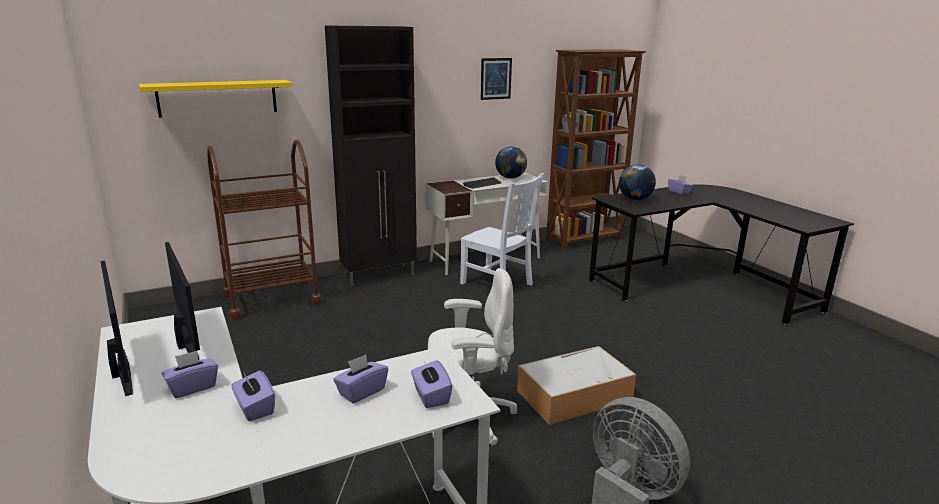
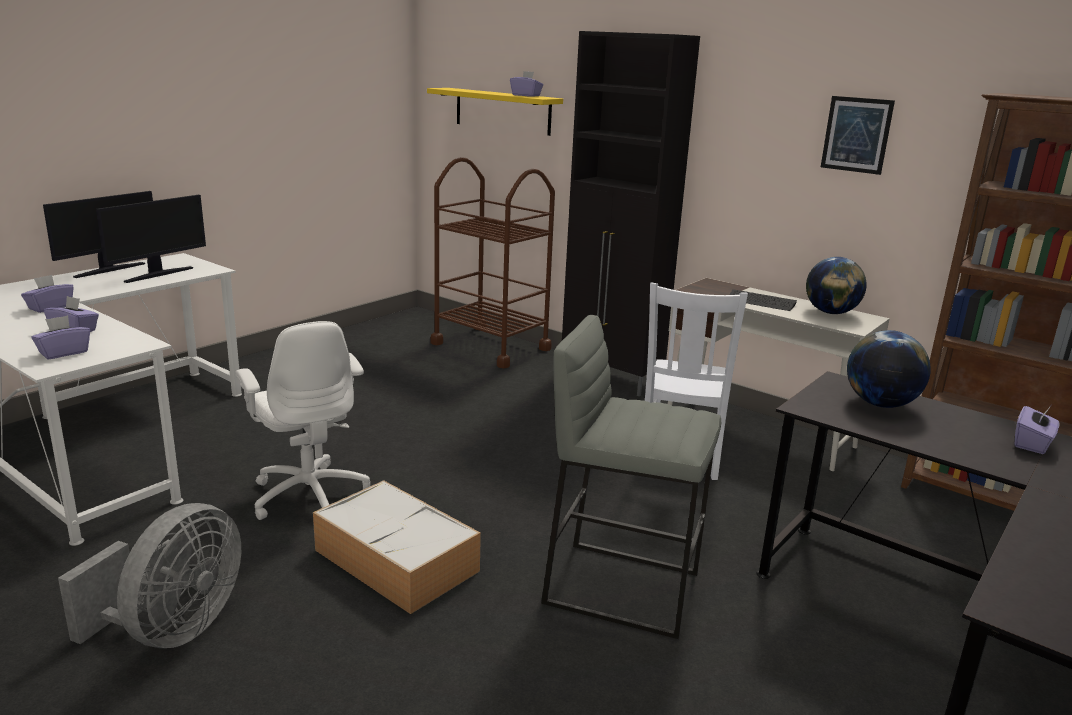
camera: 65 degrees right, 0 degrees up
(192, 387) = (85, 288): purple tissue box -> purple tissue box (526, 95)
(624, 334) = (622, 587): none -> grey stool

